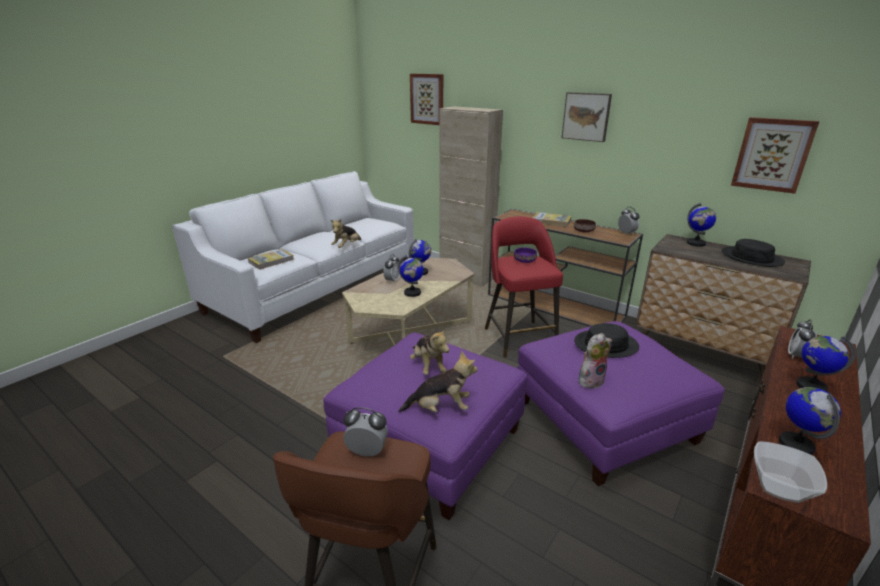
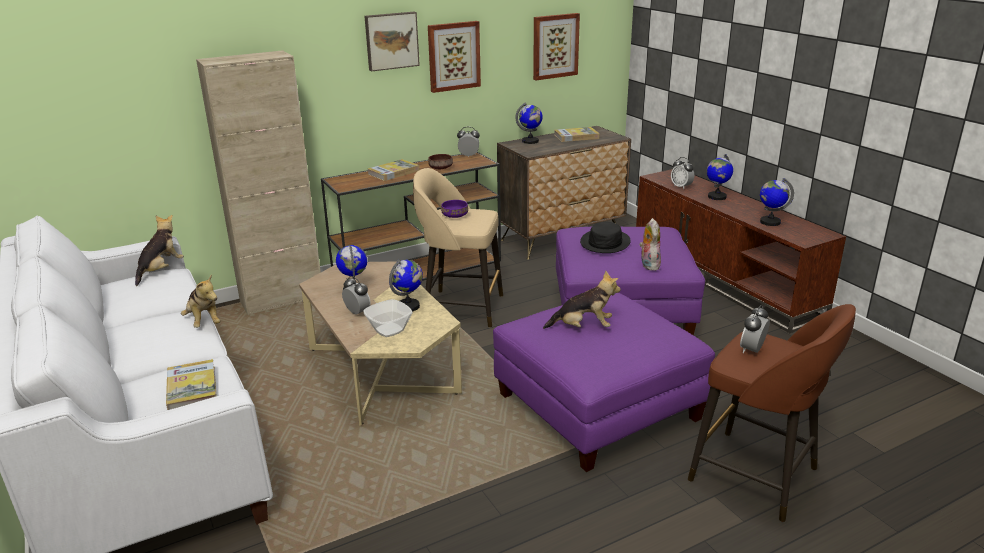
camera: 65 degrees left, 0 degrees up
(427, 99) = (130, 56): picture -> picture (453, 56)
(440, 408) = (655, 335): plush toy -> plush toy (161, 270)
(519, 337) = (461, 308): red stool -> beige stool
(751, 258) = (576, 136): black hat -> book
(778, 486) = (803, 239): bowl -> bowl (388, 330)

